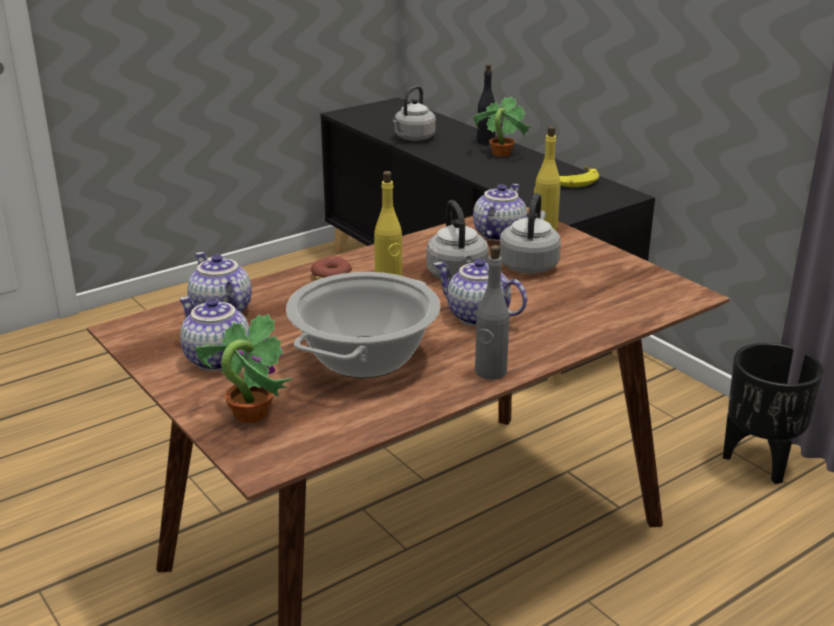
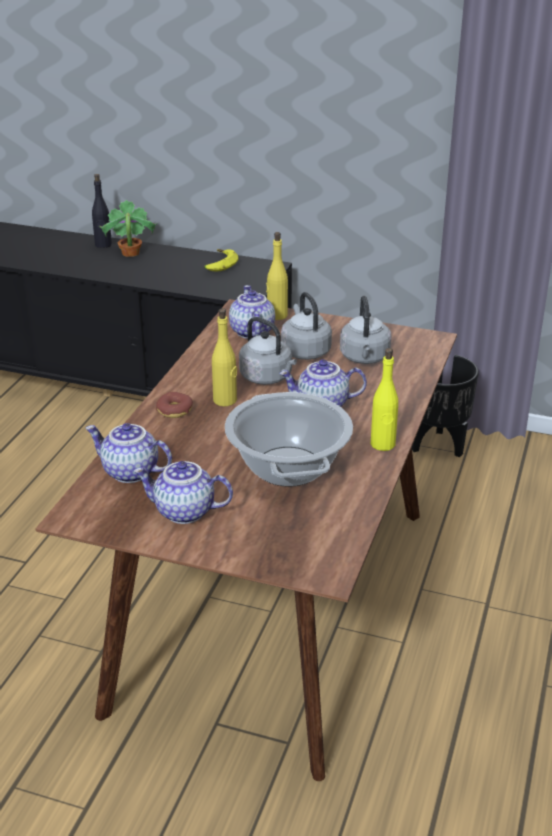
camera: 35 degrees left, 5 degrees up
(249, 413) = (267, 542): potted plant -> none
(413, 138) = (36, 257): grey kettle -> grey kettle (365, 358)
(490, 372) = (383, 444): grey bottle -> yellow bottle

